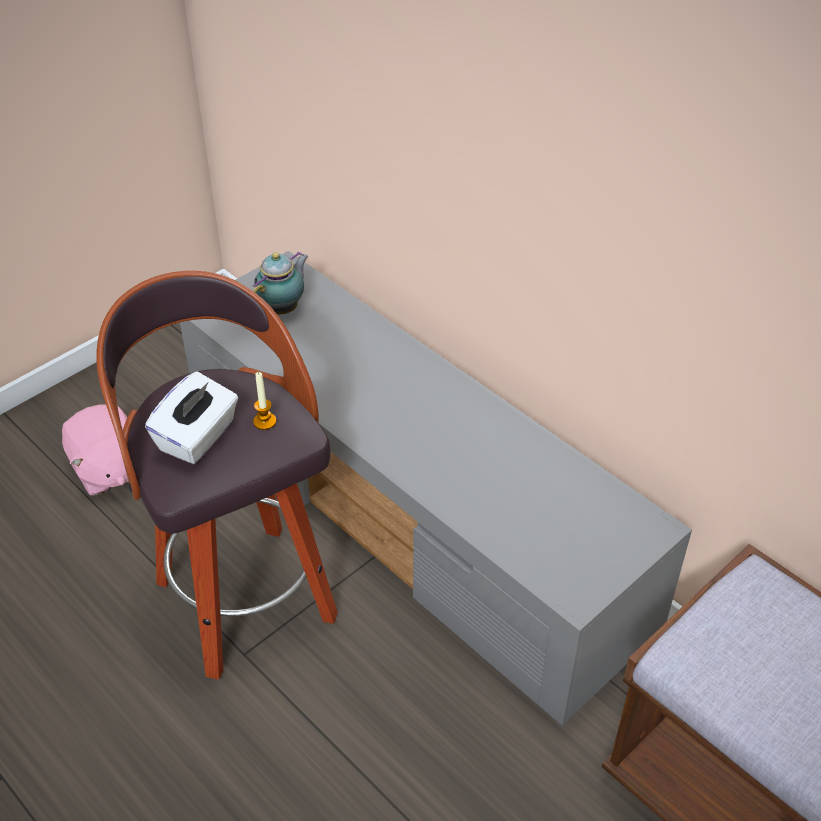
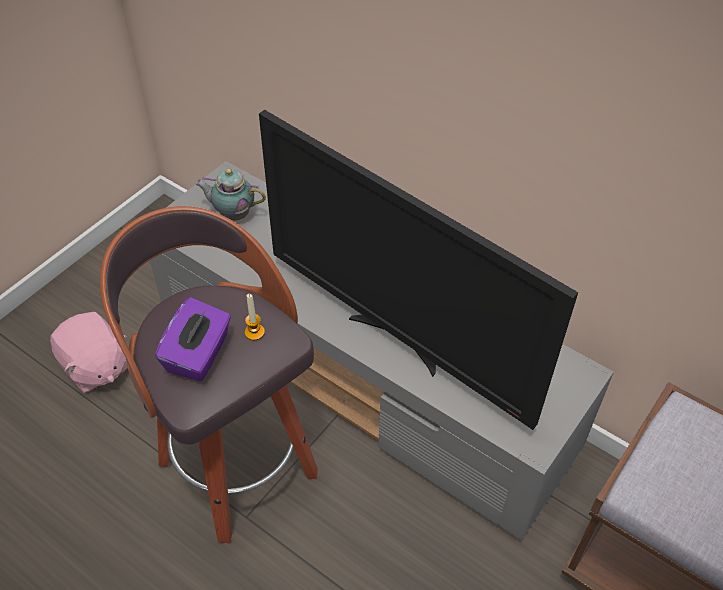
camera: 10 degrees left, 5 degrees up
(198, 437) = (199, 355): white tissue box -> purple tissue box
(283, 308) = (233, 214): teapot -> teapot turned 105 degrees counterclockwise
(442, 463) = (398, 340): none -> television

